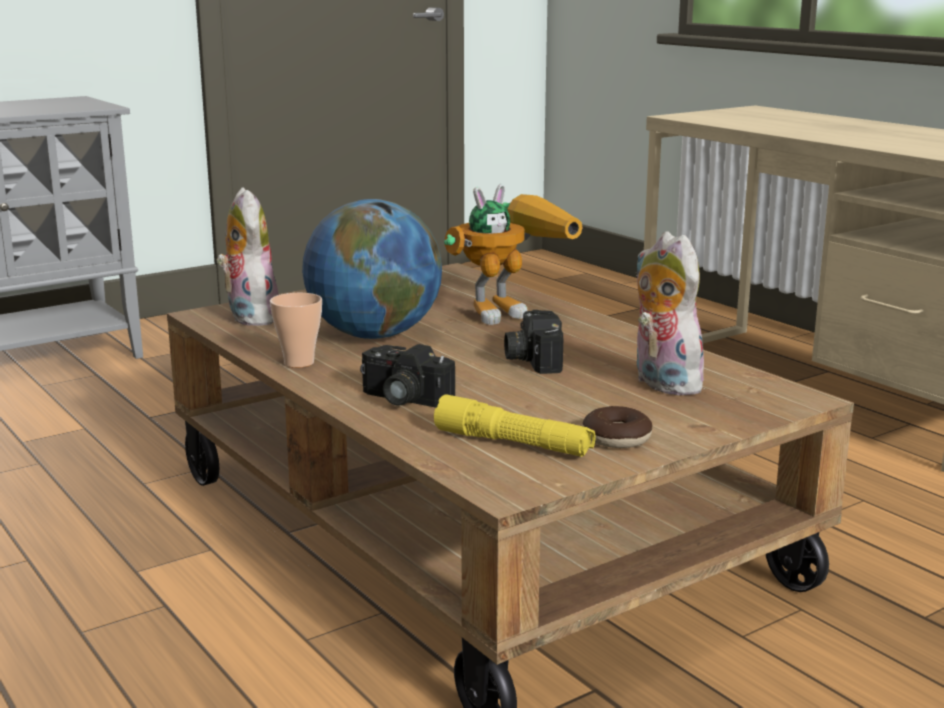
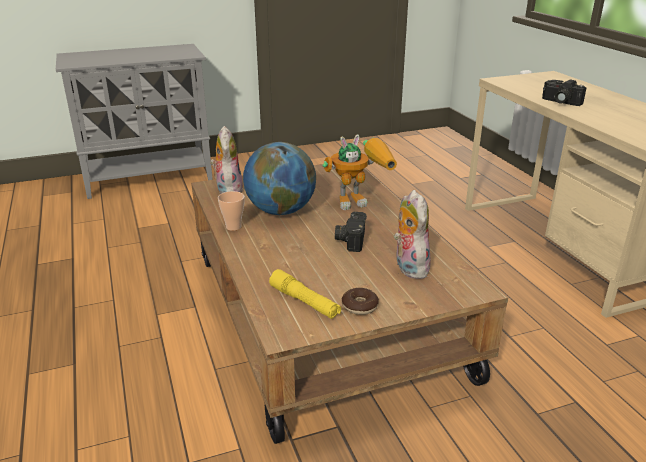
camera: 15 degrees right, 10 degrees up
(402, 399) = (268, 261): camera -> camera (560, 102)

